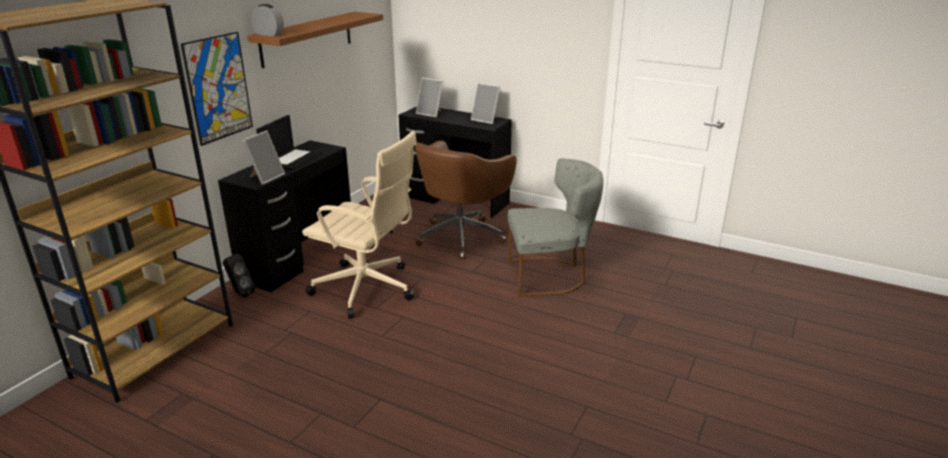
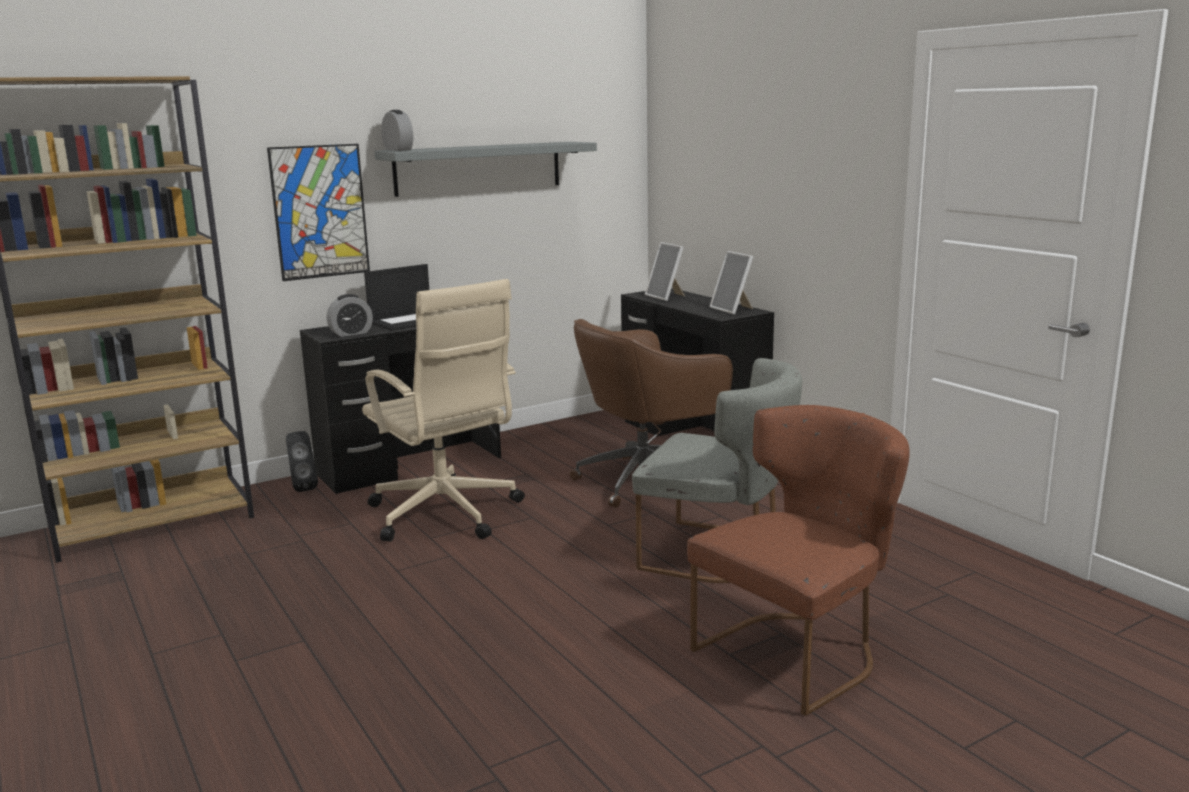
camera: 30 degrees right, 10 degrees down
(266, 177) = (351, 333): picture frame -> alarm clock
(307, 38) = (478, 168): brown shelf -> grey shelf
(642, 321) = (798, 652): none -> brown chair

